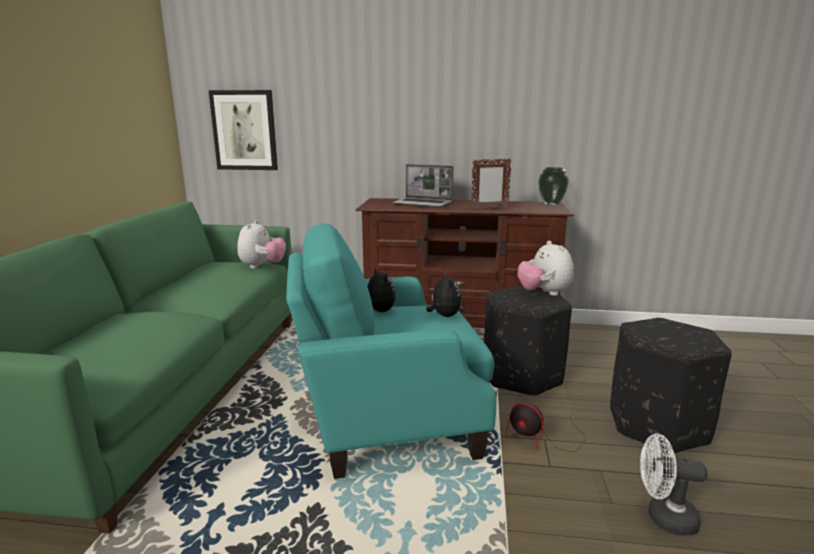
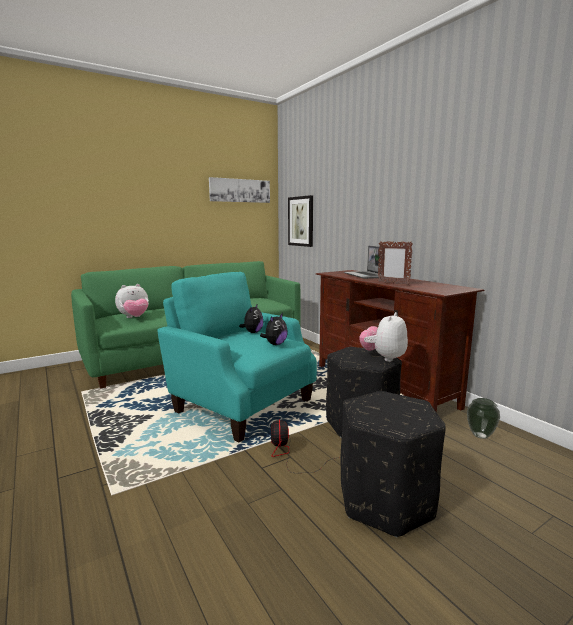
camera: 50 degrees right, 5 degrees down
(124, 74) = (240, 190): none -> picture
(262, 266) = (272, 303): plush toy -> plush toy (134, 317)
(551, 204) = (460, 288): vase -> vase (480, 435)
(663, 517) = (255, 531): white fan -> none

